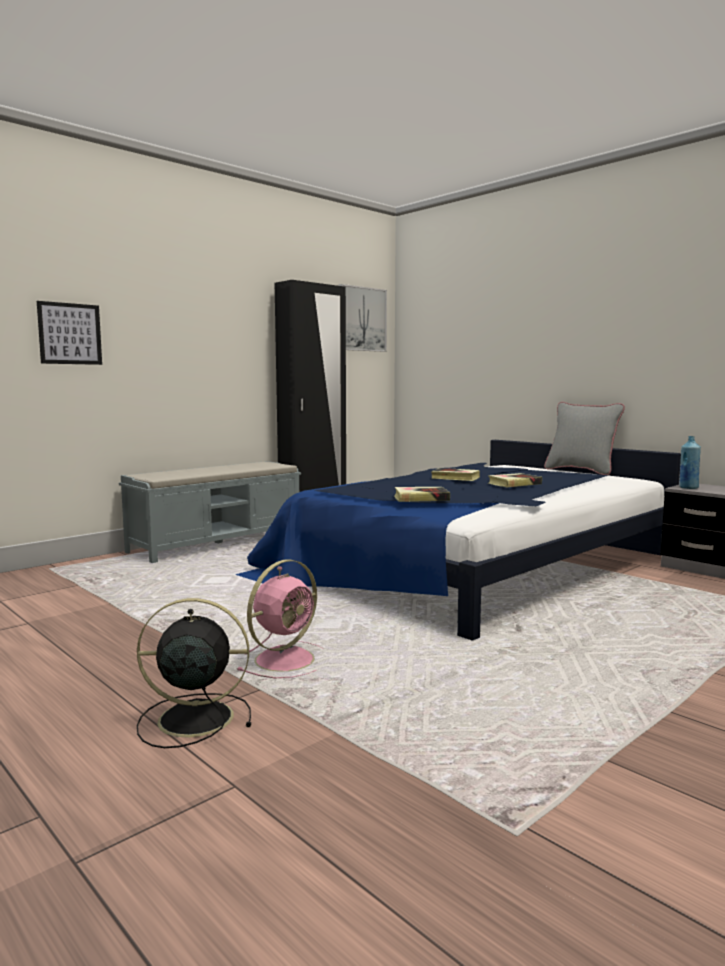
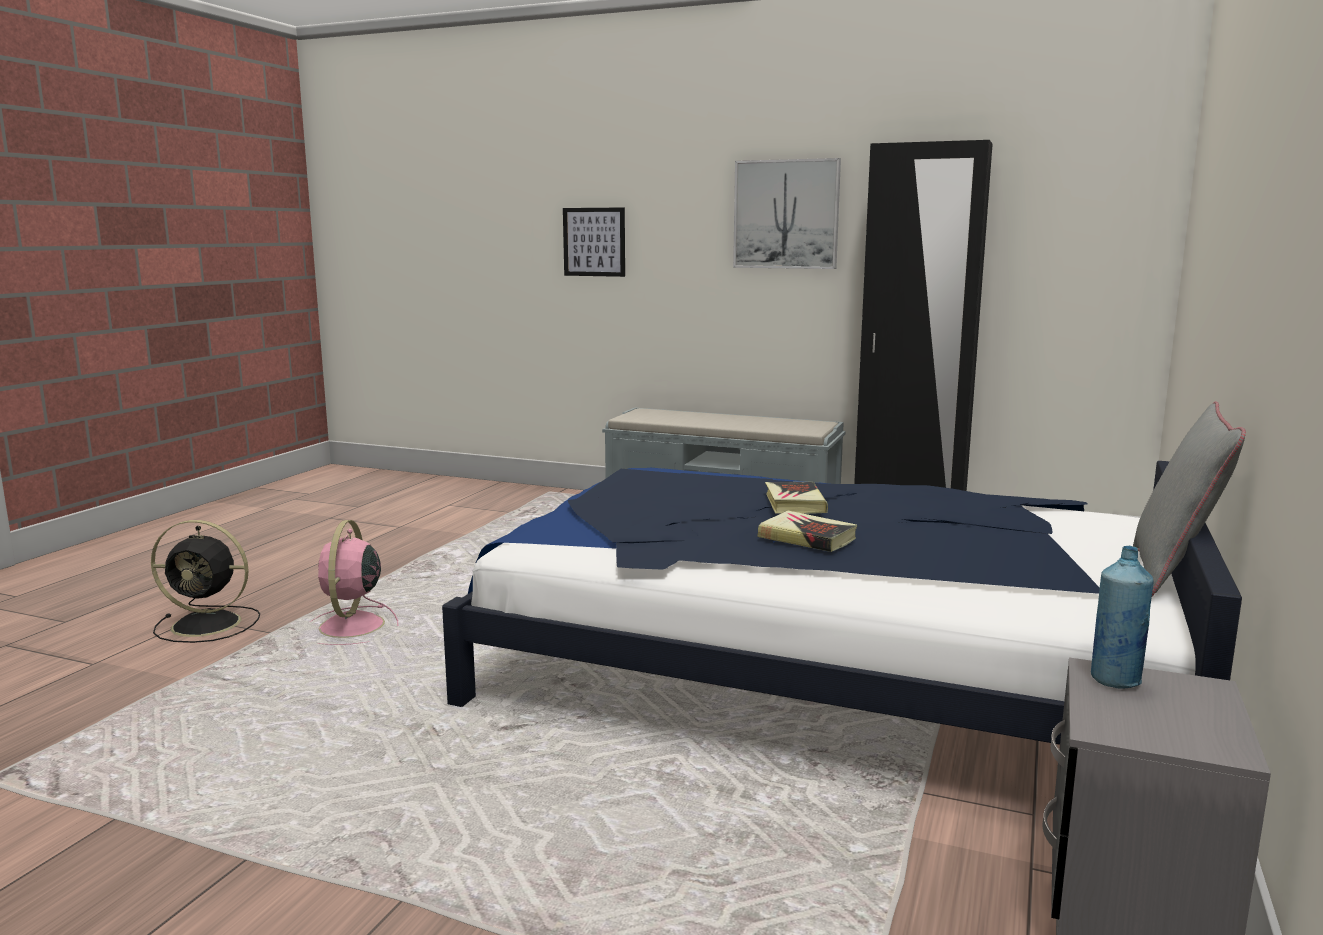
camera: 65 degrees right, 5 degrees up
(192, 719) = (209, 624): black fan -> black fan turned 120 degrees clockwise
(286, 659) = (351, 627): pink fan -> pink fan turned 75 degrees clockwise
(361, 319) = (1085, 189): picture -> picture (786, 214)
(421, 498) = (592, 510): book -> none

